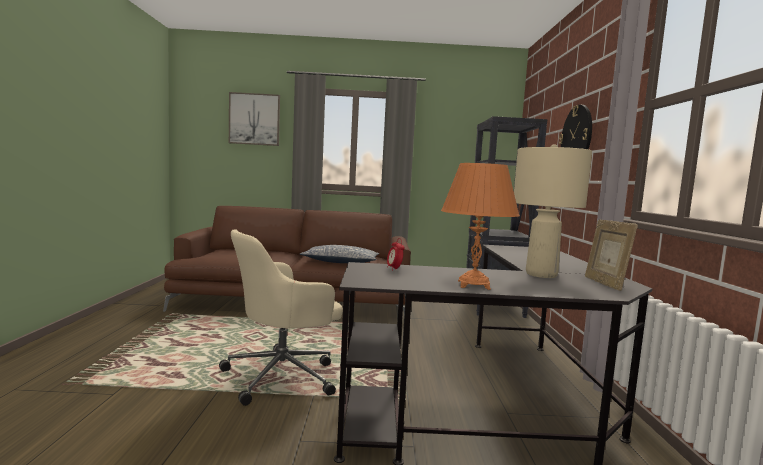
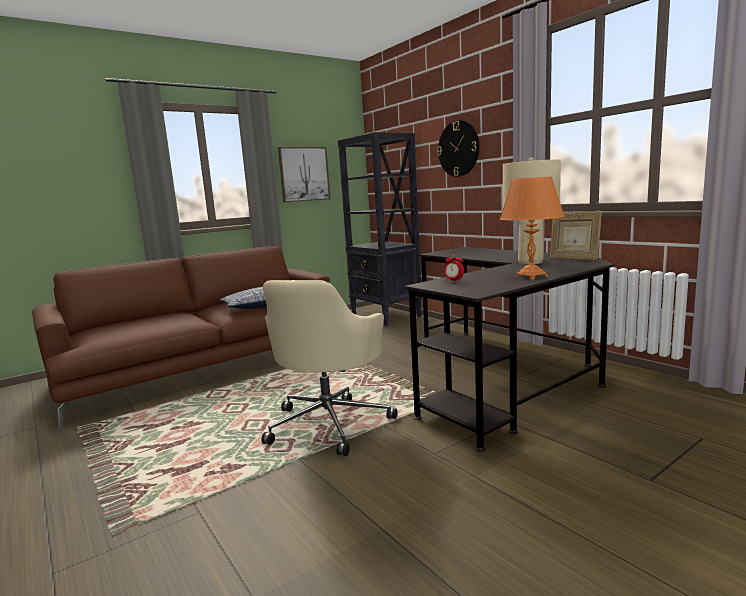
camera: 35 degrees left, 5 degrees up
(254, 119) = (62, 146): picture -> picture (304, 174)

